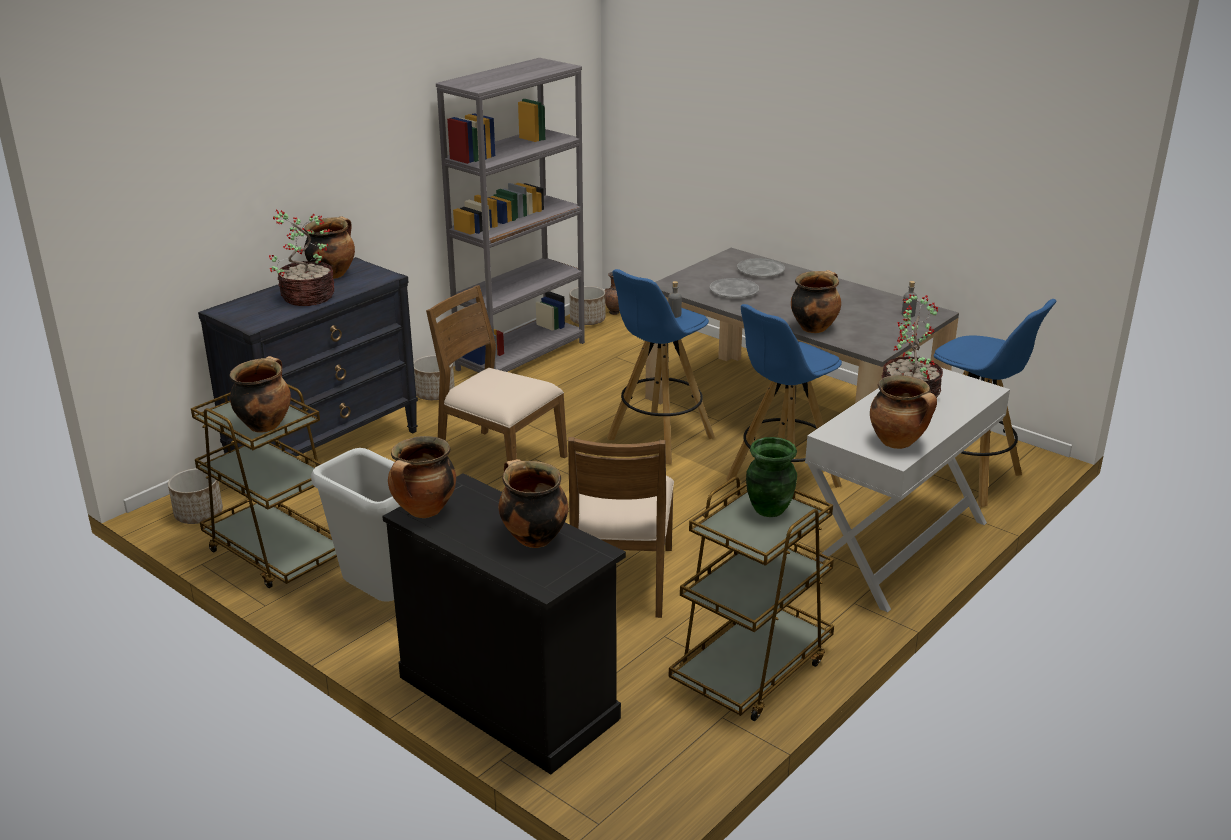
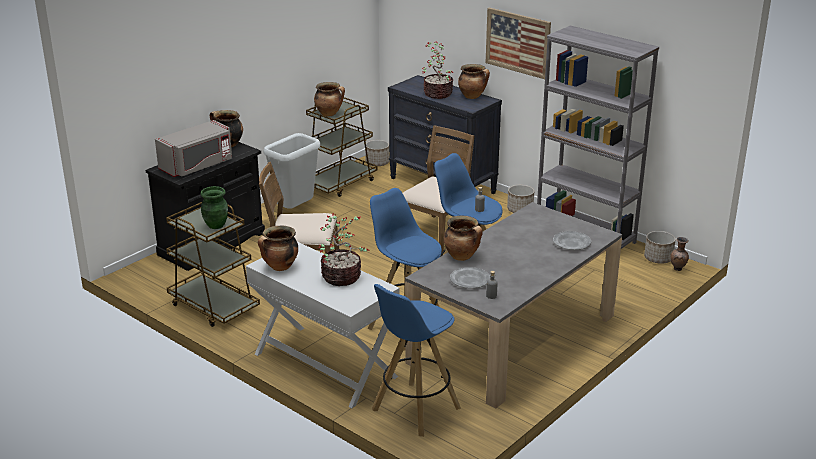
camera: 90 degrees right, 0 degrees up
(357, 153) = (517, 42): none -> picture
(532, 538) = (197, 166): cooking pot -> grey microwave
(734, 291) = (527, 231): grey plate -> grey plate (470, 280)

